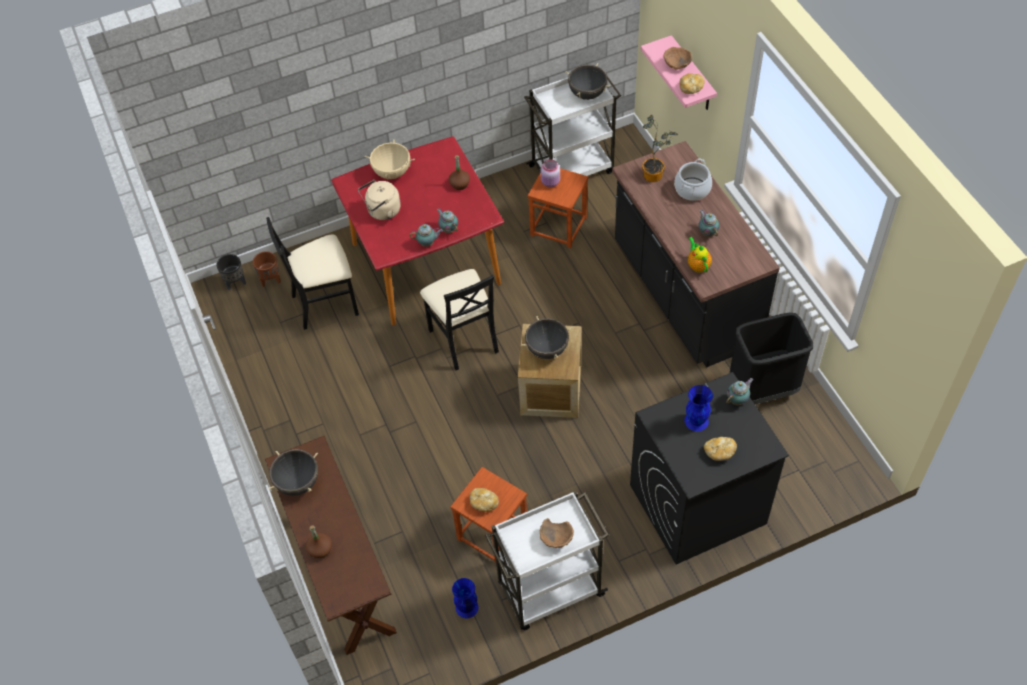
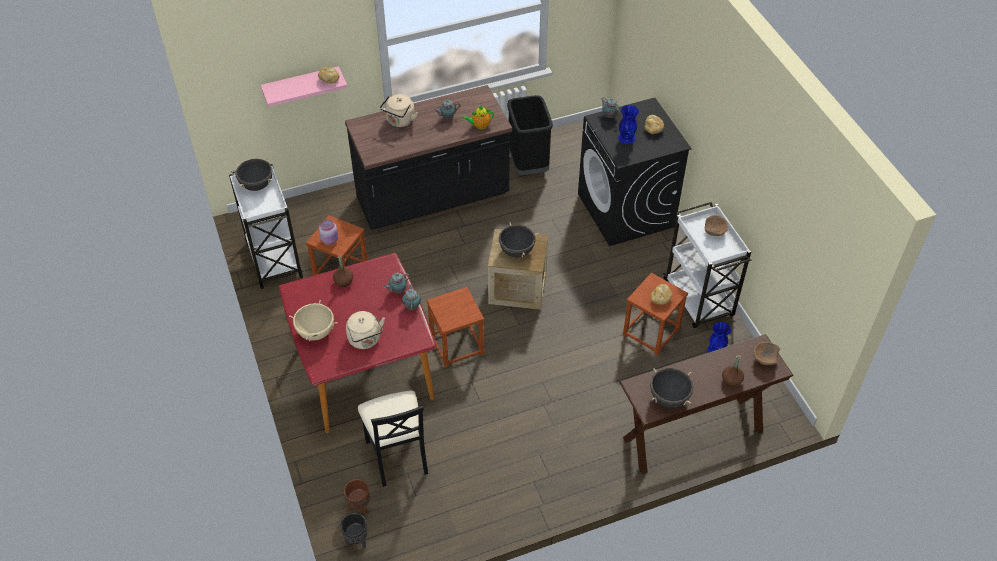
camera: 90 degrees left, 5 degrees down
(464, 339) = (457, 345): black chair -> brown stool
(655, 174) = (379, 140): potted plant -> none
(677, 65) = (299, 84): brown bowl -> brown bowl (764, 359)
(692, 189) = (400, 121): cooking pot -> beige kettle

